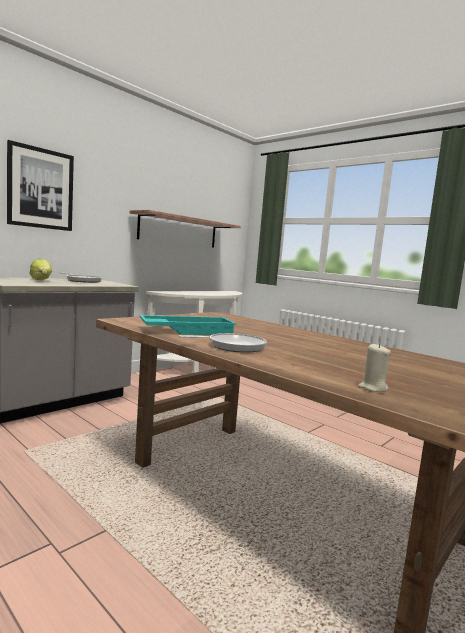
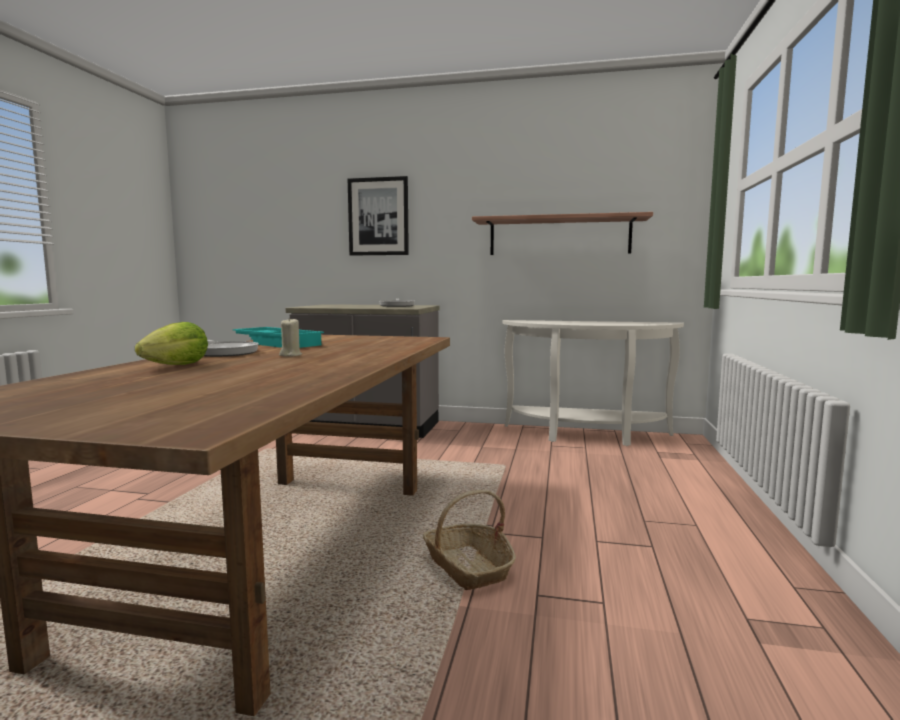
camera: 60 degrees right, 0 degrees up
(41, 280) = (354, 305): lettuce -> lettuce (177, 366)
(345, 450) = (468, 567): none -> basket
(372, 388) = (81, 379): beige candle -> beige candle (290, 355)

